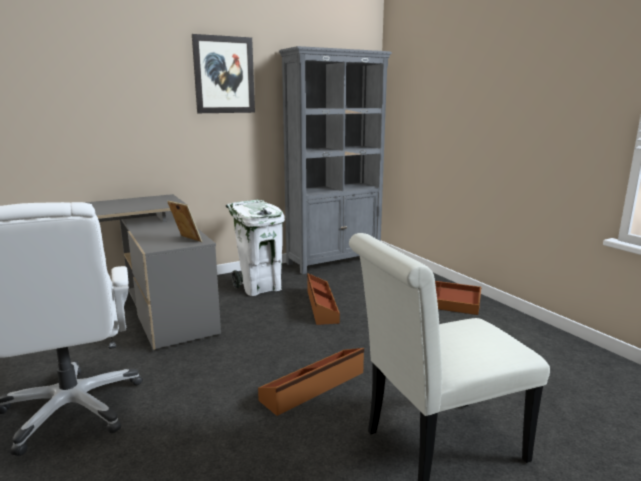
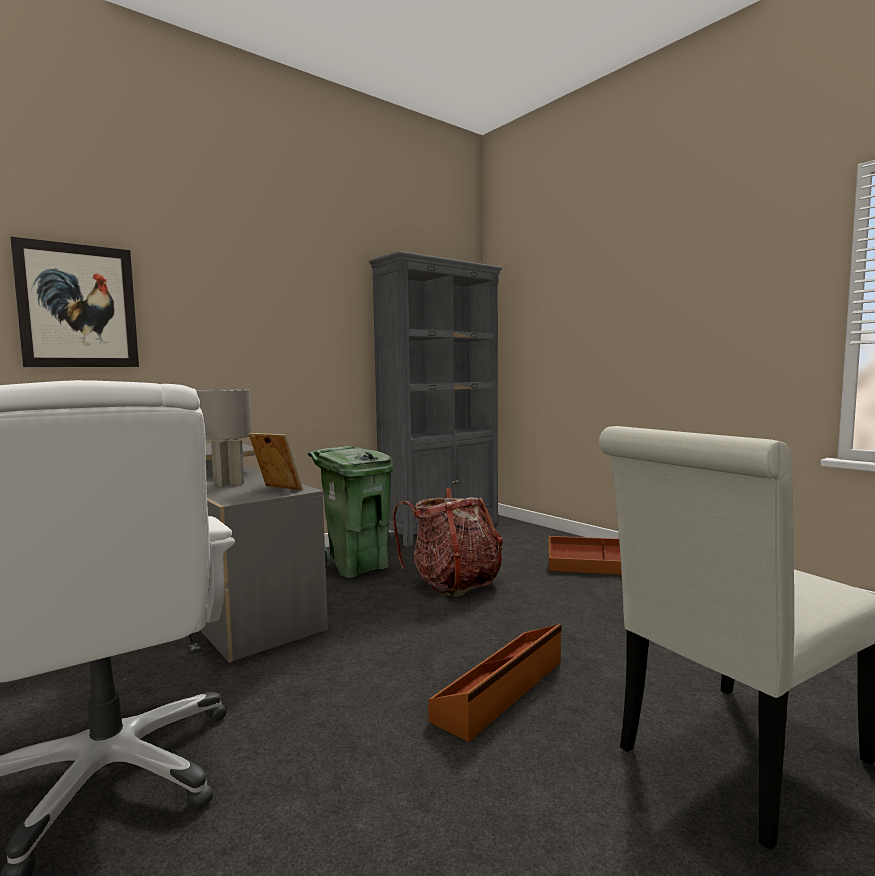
camera: 10 degrees left, 10 degrees down
(159, 231) = (228, 483): none -> grey table lamp
(224, 75) = (302, 286): picture -> picture (78, 306)
(259, 287) = (356, 566): white trash can -> green trash can
(321, 306) = (453, 582): brown storage box -> backpack

